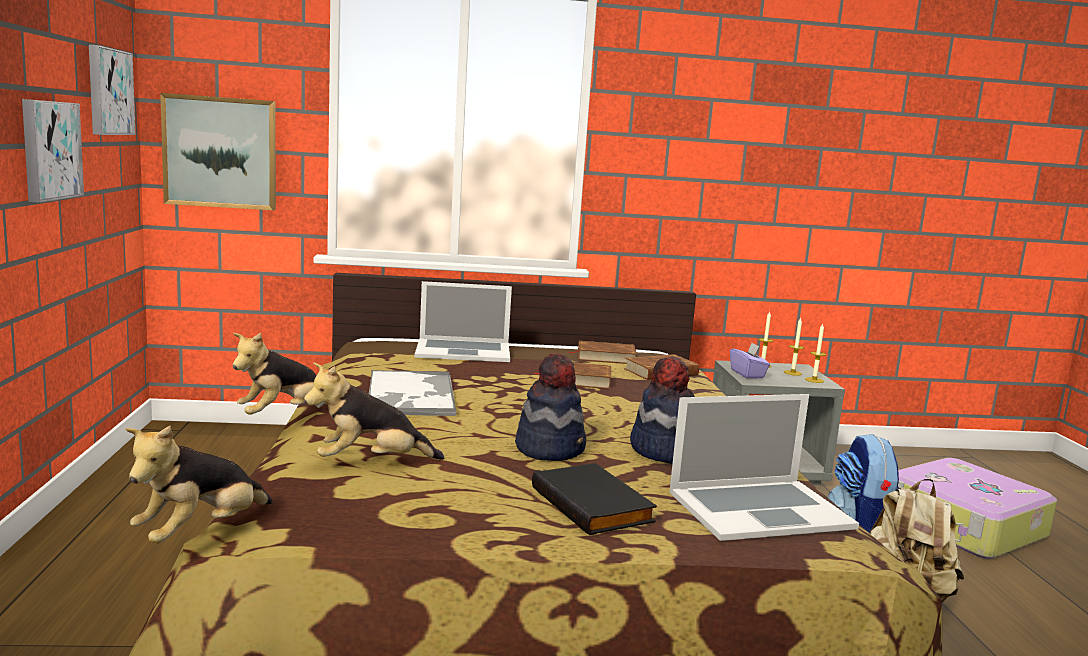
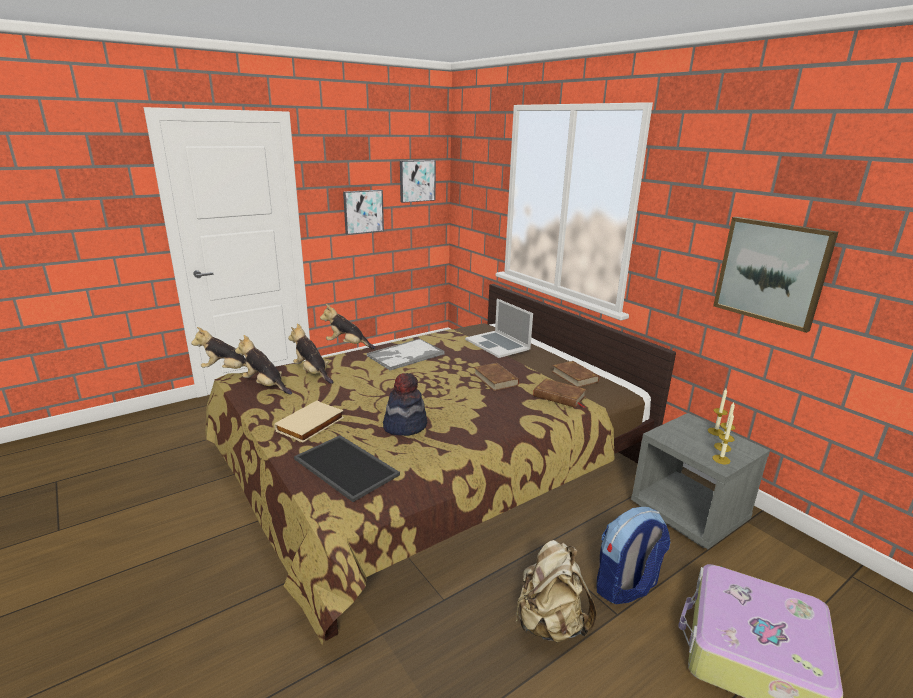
camera: 60 degrees right, 10 degrees up
(220, 152) = (471, 210): picture -> picture (771, 272)
(364, 509) = (265, 386): none -> plush toy
(550, 448) = (372, 399): hat -> none
(594, 504) = (311, 425): black book -> beige book
(747, 374) = (675, 430): purple tissue box -> none
(759, 509) = (348, 466): laptop -> tray

